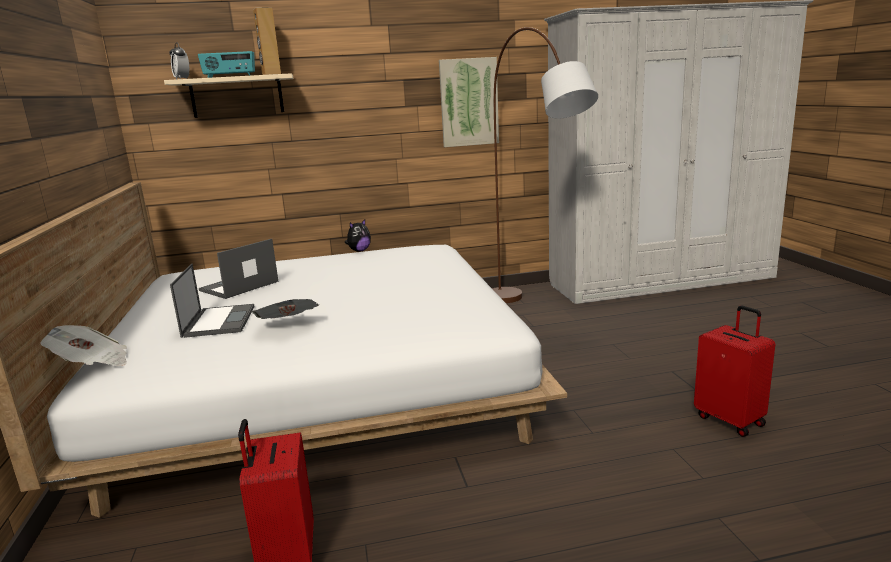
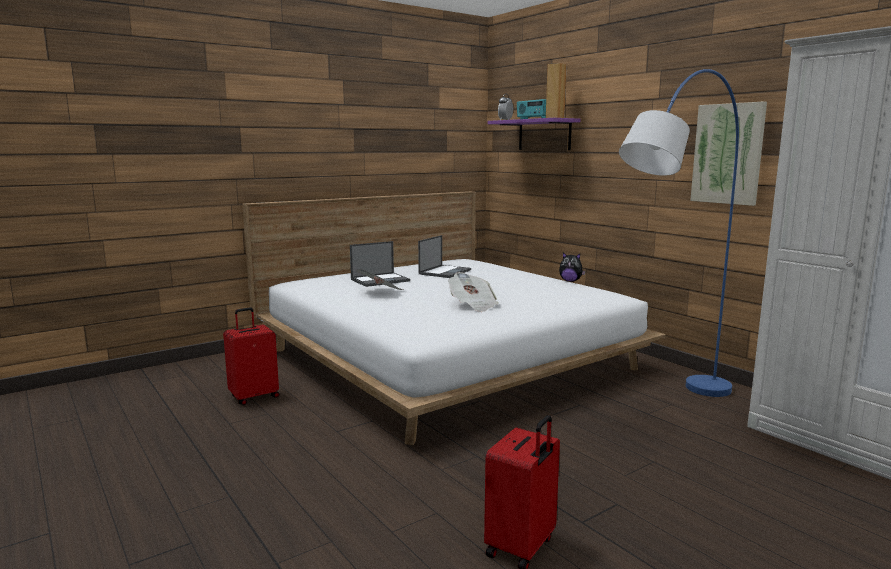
camera: 65 degrees right, 5 degrees down
(91, 364) = (311, 275): newspaper -> newspaper (473, 305)
(237, 96) = (544, 135): beige shelf -> purple shelf
(238, 286) = (445, 272): laptop -> laptop turned 105 degrees clockwise
(536, 318) = (670, 412): brown floor lamp -> blue floor lamp

